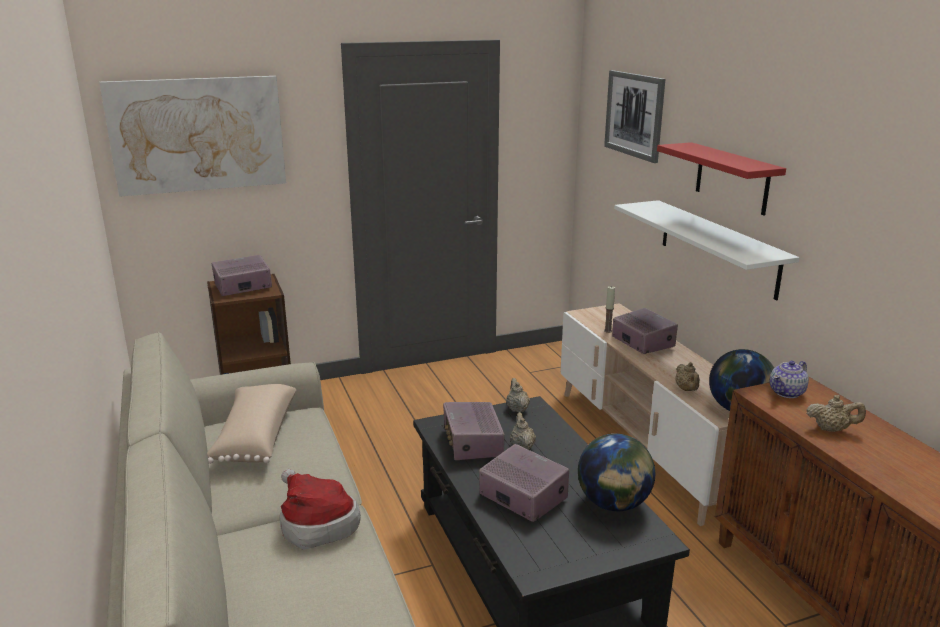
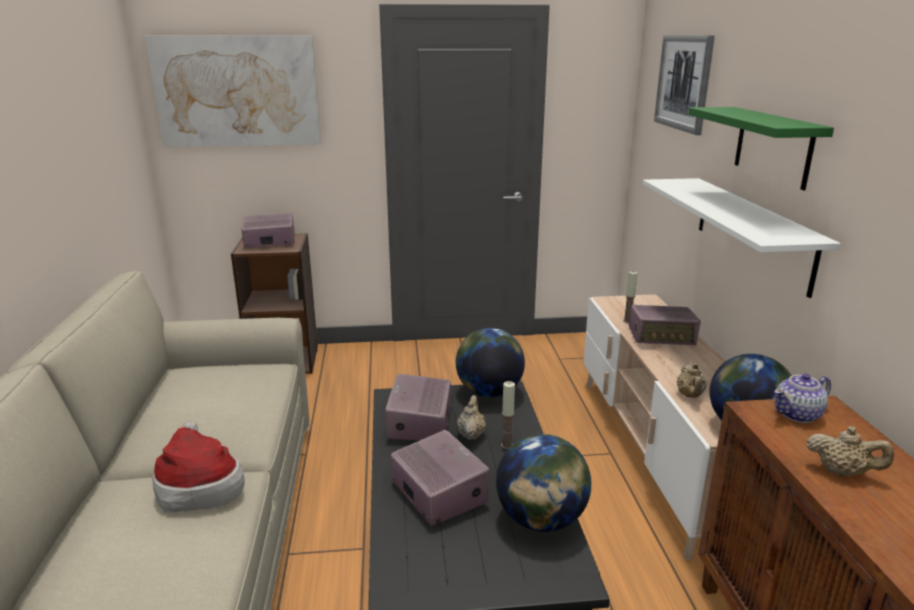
camera: 15 degrees right, 0 degrees up
(254, 437) = (207, 385): beige pillow -> none
(517, 409) = (489, 392): beige teapot -> globe
(556, 451) = (506, 445): none -> candle
(642, 342) = (661, 337): radio -> radio turned 105 degrees clockwise
(732, 178) = (773, 146): red shelf -> green shelf

